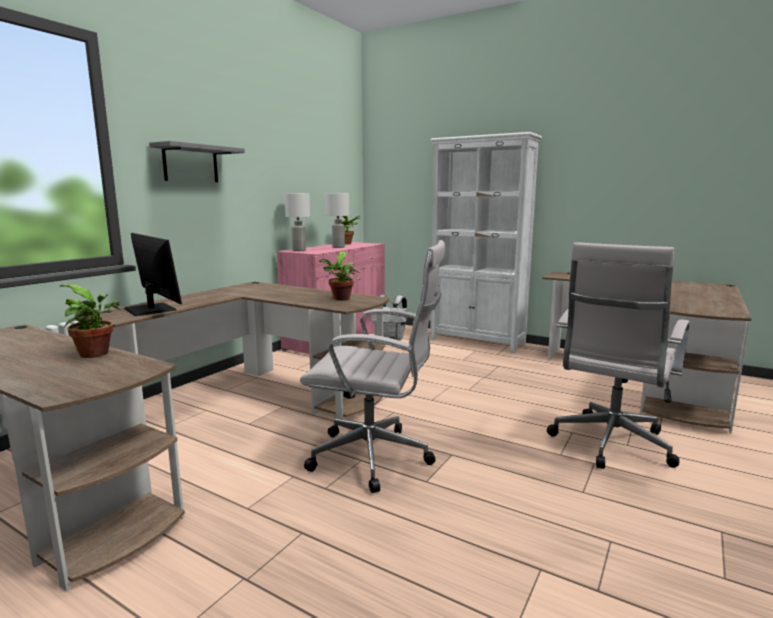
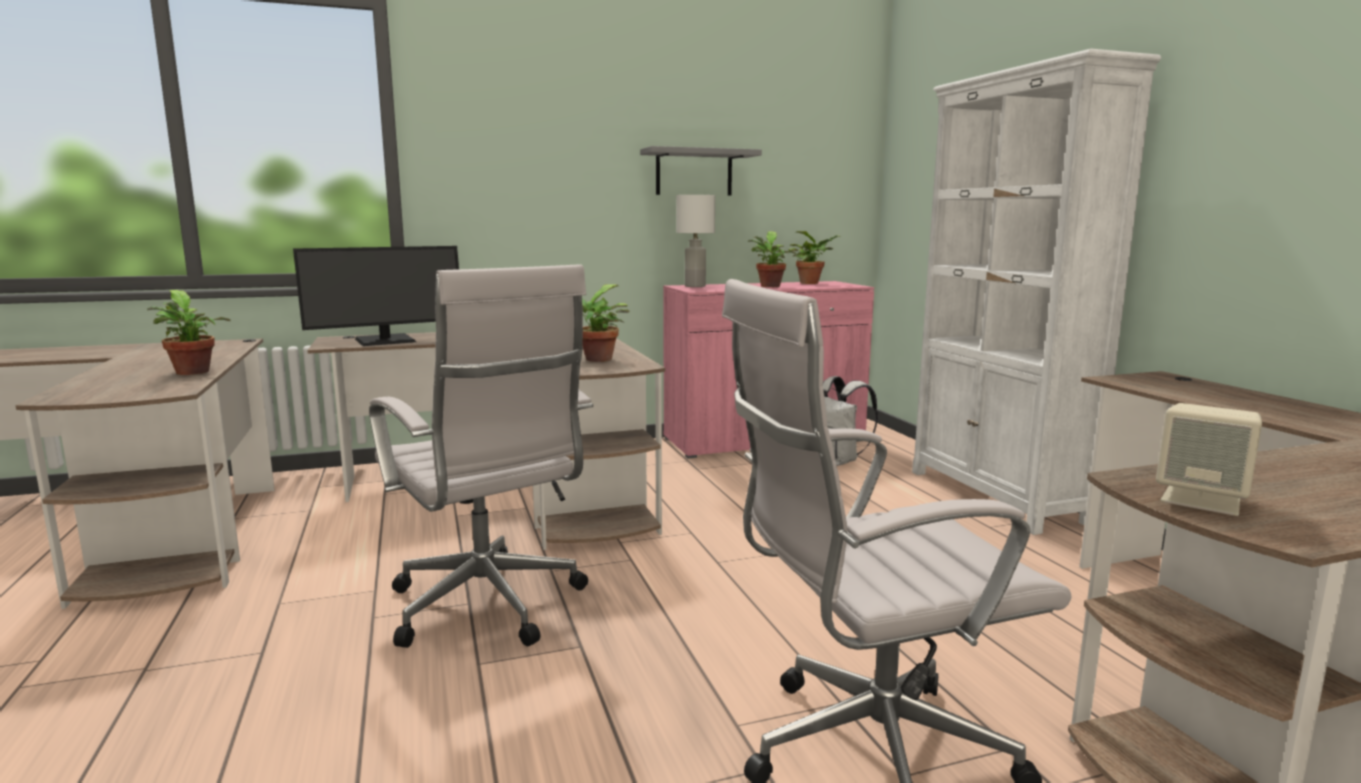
camera: 40 degrees right, 0 degrees up
(152, 309) = (385, 341): monitor -> monitor turned 60 degrees clockwise
(190, 164) = (516, 154): grey shelf -> grey shelf (694, 173)
(338, 247) = (770, 286): white table lamp -> potted plant
(694, 309) = (1201, 500): none -> beige speaker

